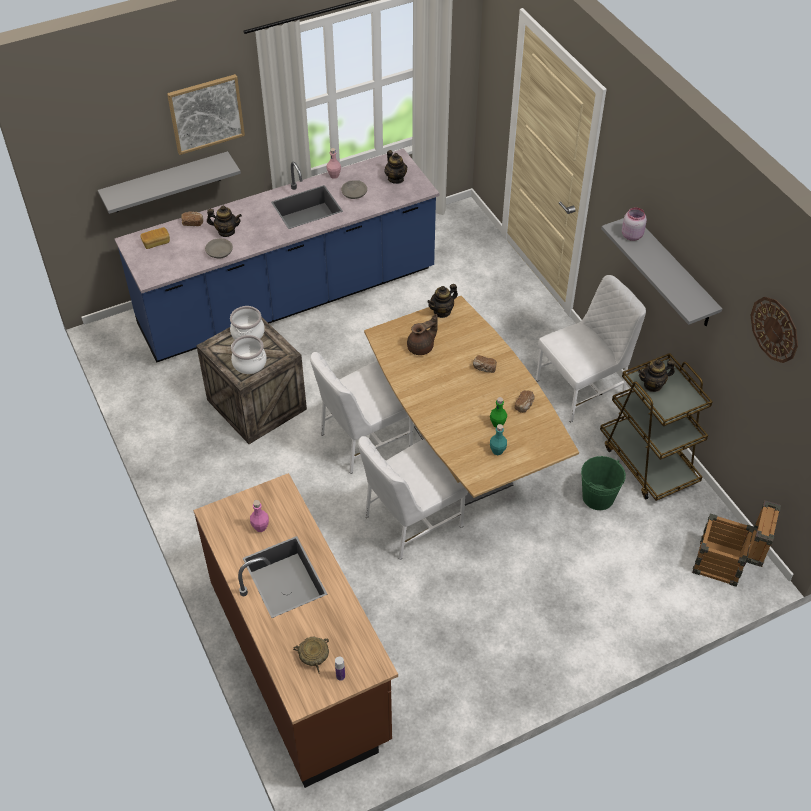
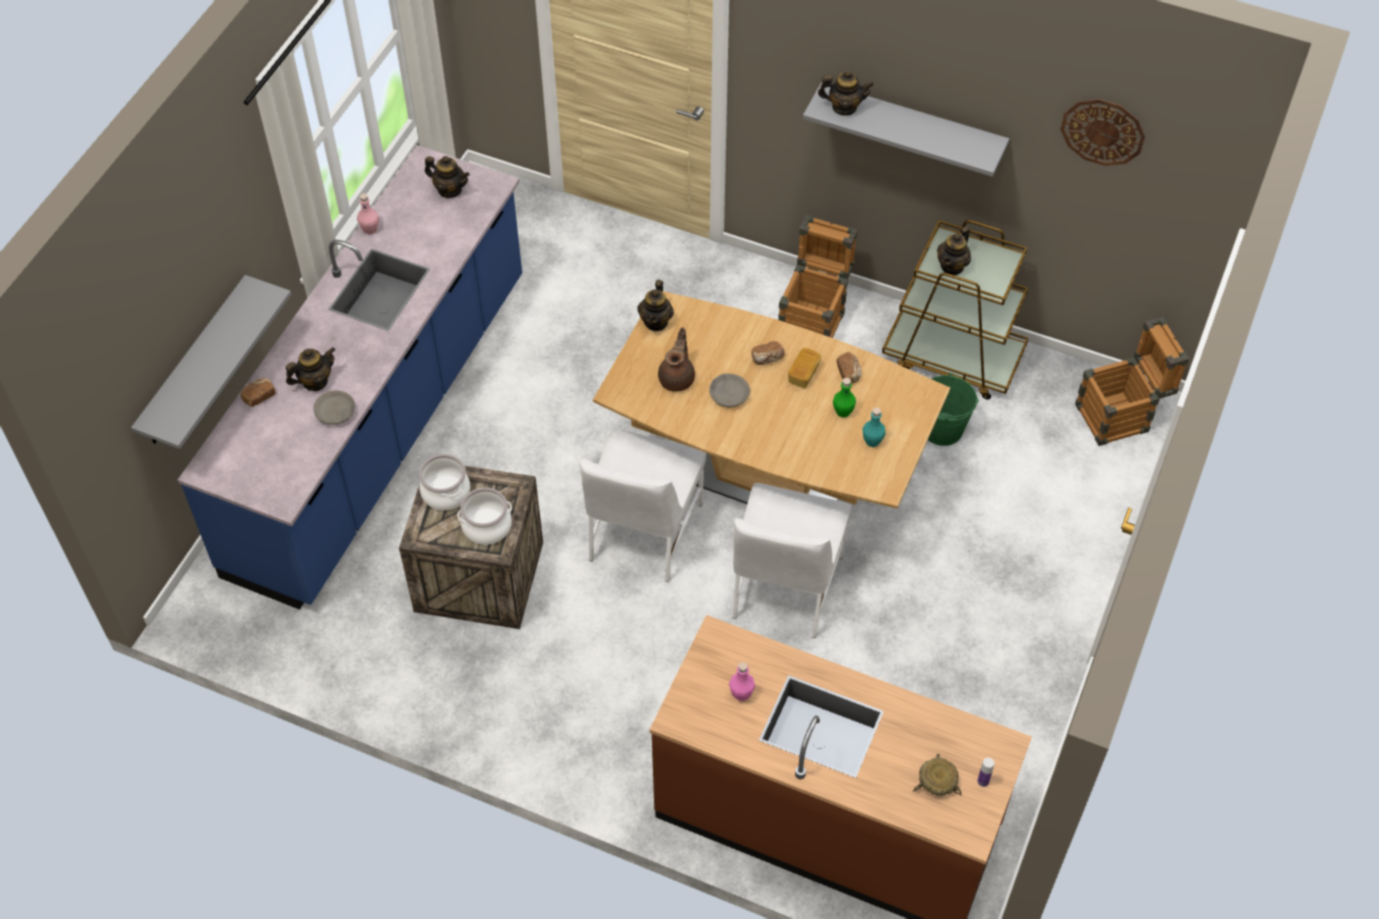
camera: 40 degrees left, 5 degrees up
(156, 243) = (240, 451): bread -> bread (803, 374)
(206, 113) = (216, 240): picture -> none
(354, 193) = (419, 237): grey bowl -> grey bowl (729, 394)
(582, 388) = (814, 318): white chair -> crate
(631, 235) = (844, 107): pink jar -> teapot

